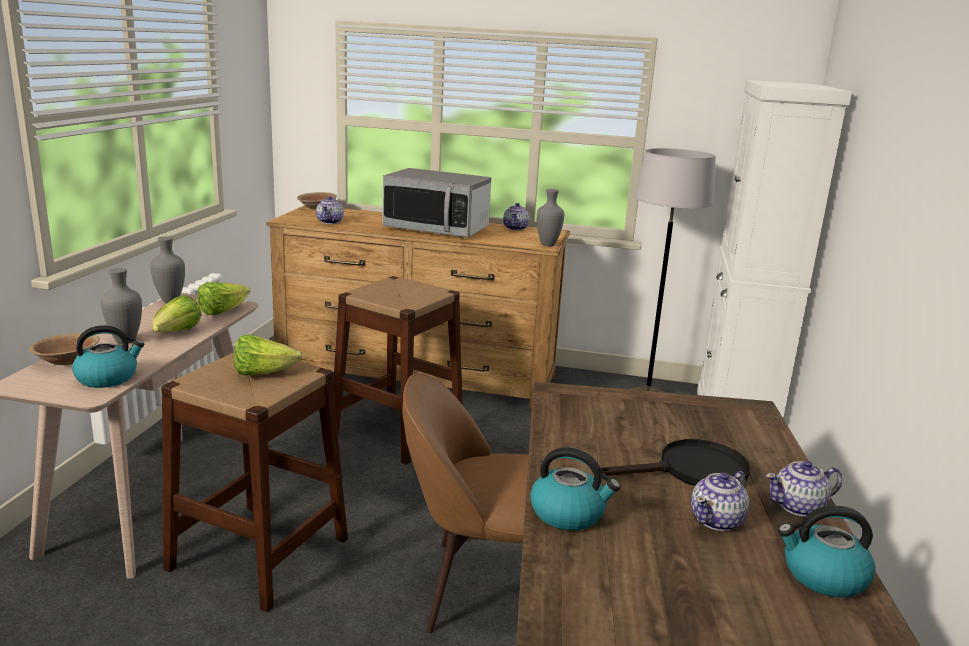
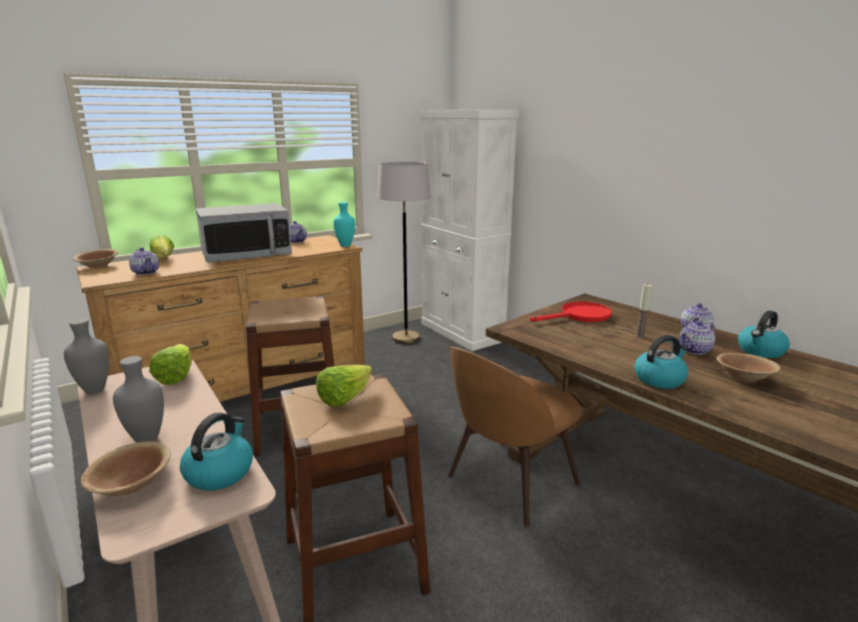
camera: 45 degrees left, 0 degrees up
(177, 333) = (181, 409): lettuce -> lettuce (164, 259)
(547, 245) = (345, 246): grey vase -> turquoise vase
(678, 418) = (579, 316): none -> red frying pan
(685, 576) = (744, 377): none -> brown bowl
(691, 471) = (640, 336): black frying pan -> candle
(717, 520) = (695, 350): teapot -> teapot turned 60 degrees clockwise

